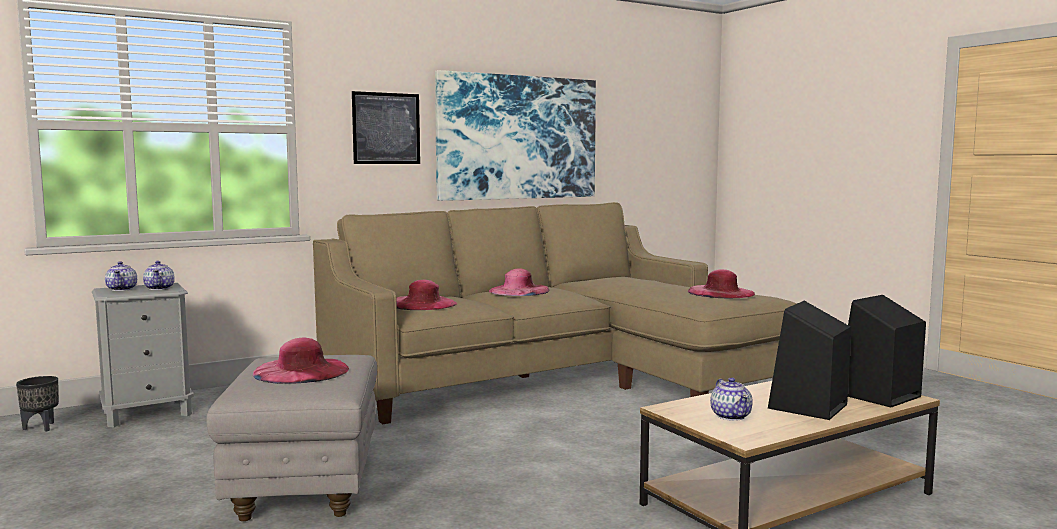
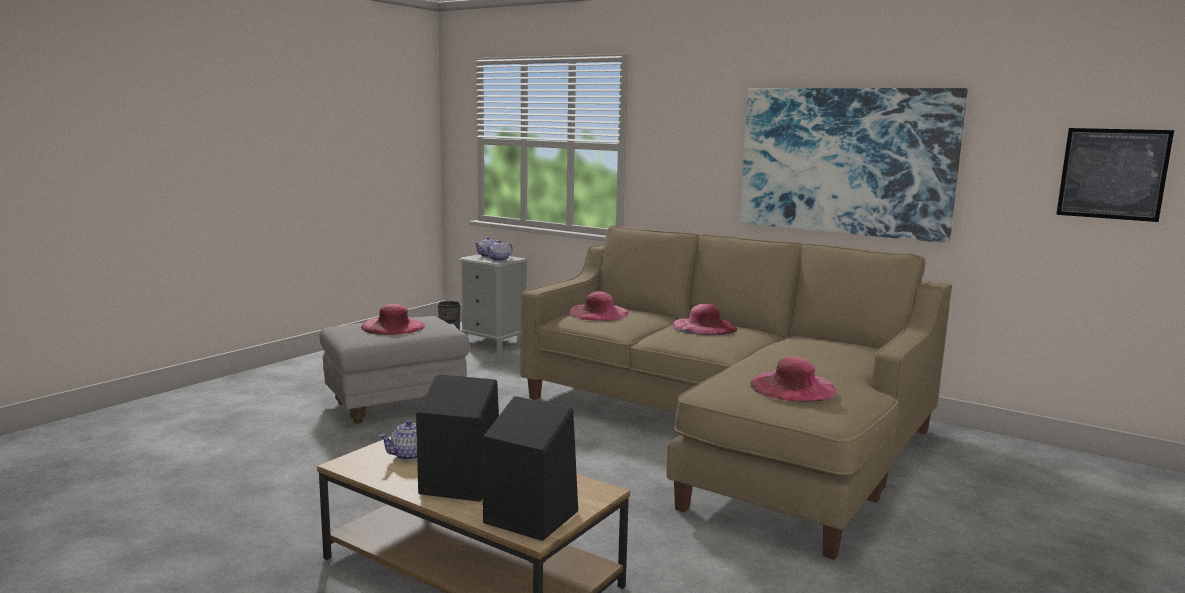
camera: 65 degrees right, 5 degrees up
(386, 128) = (699, 148): picture -> picture (1112, 174)

